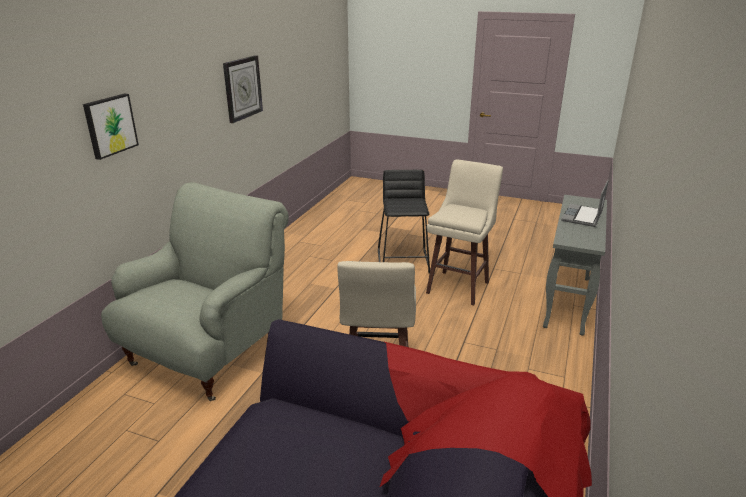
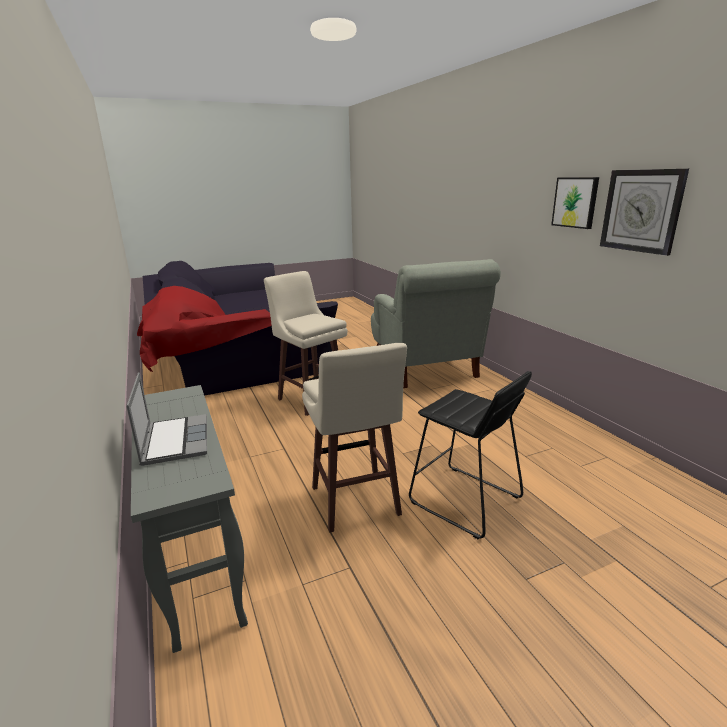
camera: 135 degrees right, 5 degrees down
(110, 125) = (489, 197): picture -> picture (575, 202)

